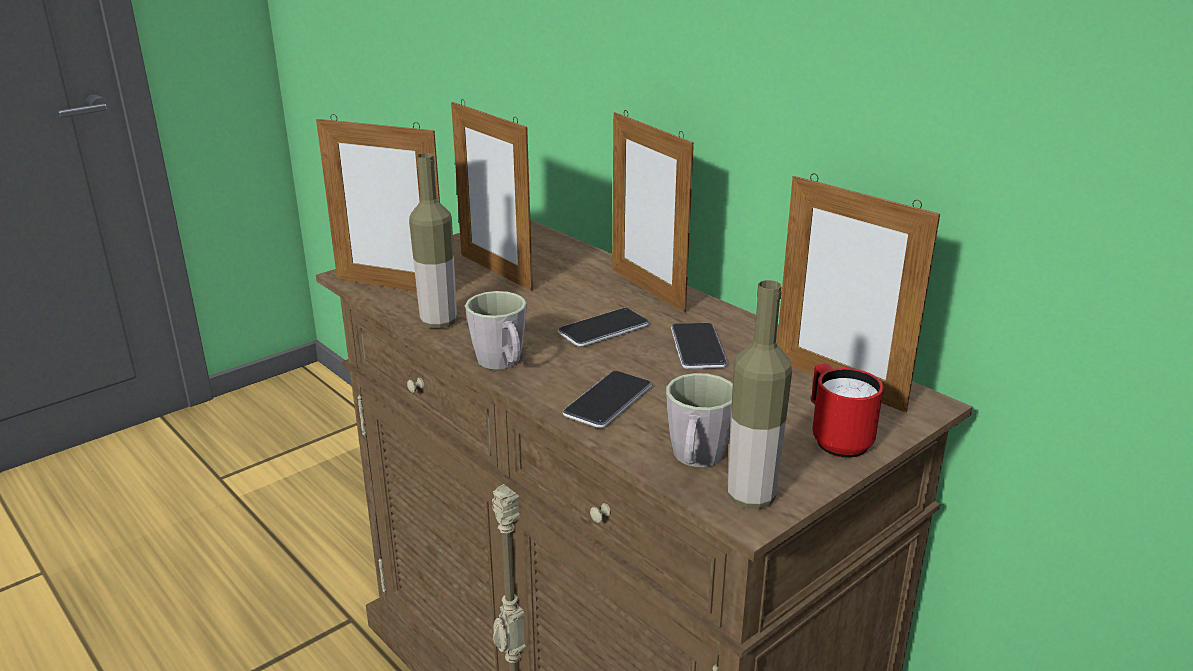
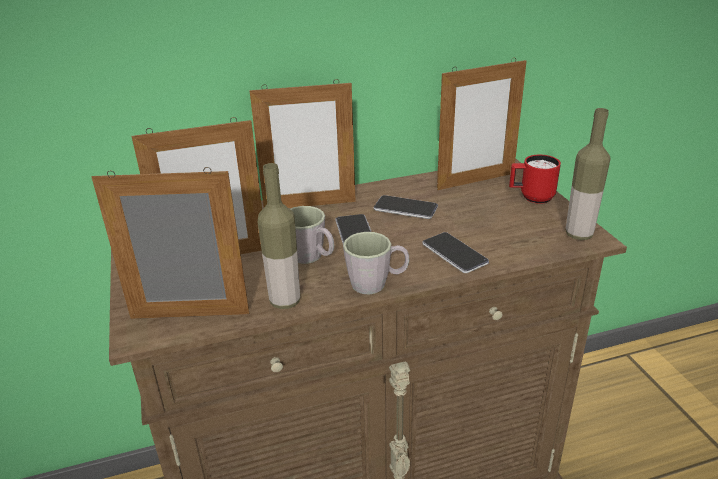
camera: 65 degrees left, 5 degrees up
(391, 287) = (190, 316): picture frame -> picture frame turned 135 degrees counterclockwise
(696, 460) = (536, 241): grey mug -> grey mug (311, 258)

